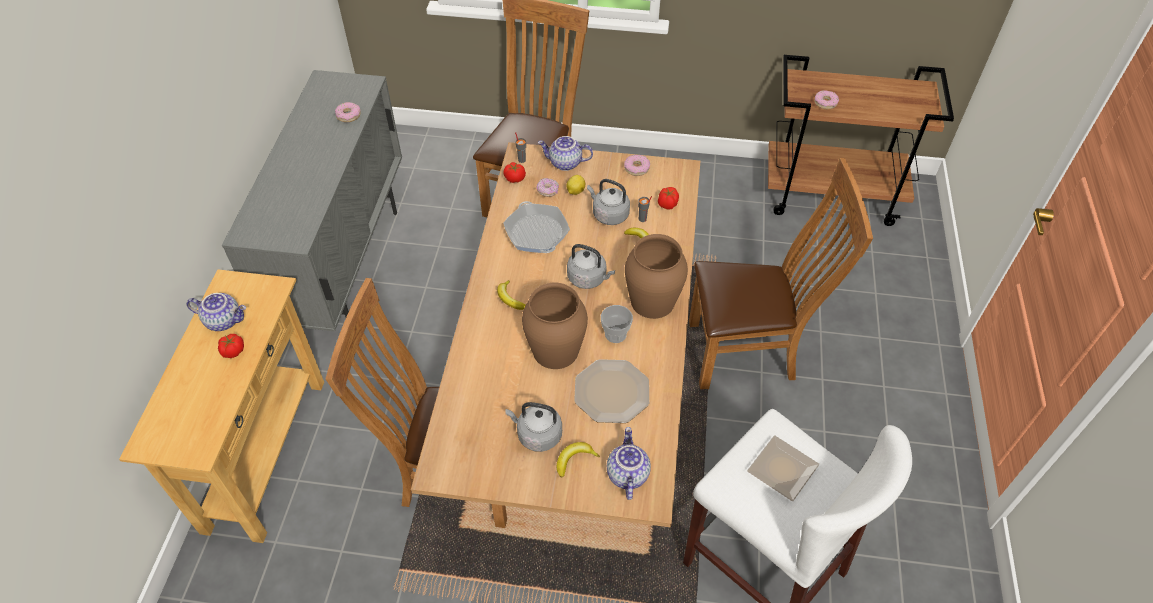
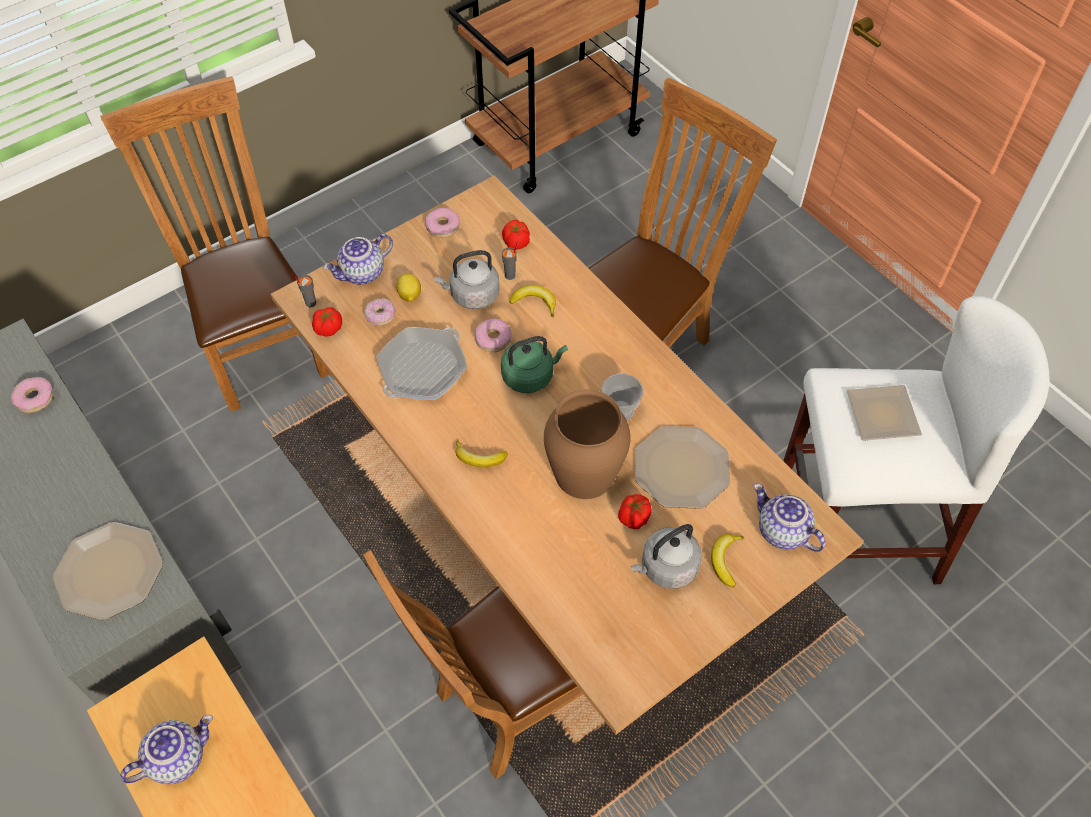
camera: 45 degrees left, 5 degrees up
(233, 351) = (237, 780): tomato -> tomato (633, 518)
(287, 214) = (108, 571): none -> plate
(536, 233) = (422, 369): frying pan -> frying pan turned 105 degrees clockwise
(588, 278) = (530, 376): grey kettle -> green kettle
(653, 301) = (615, 350): brown vase -> none
(825, 103) = (534, 38): donut -> donut (493, 339)

